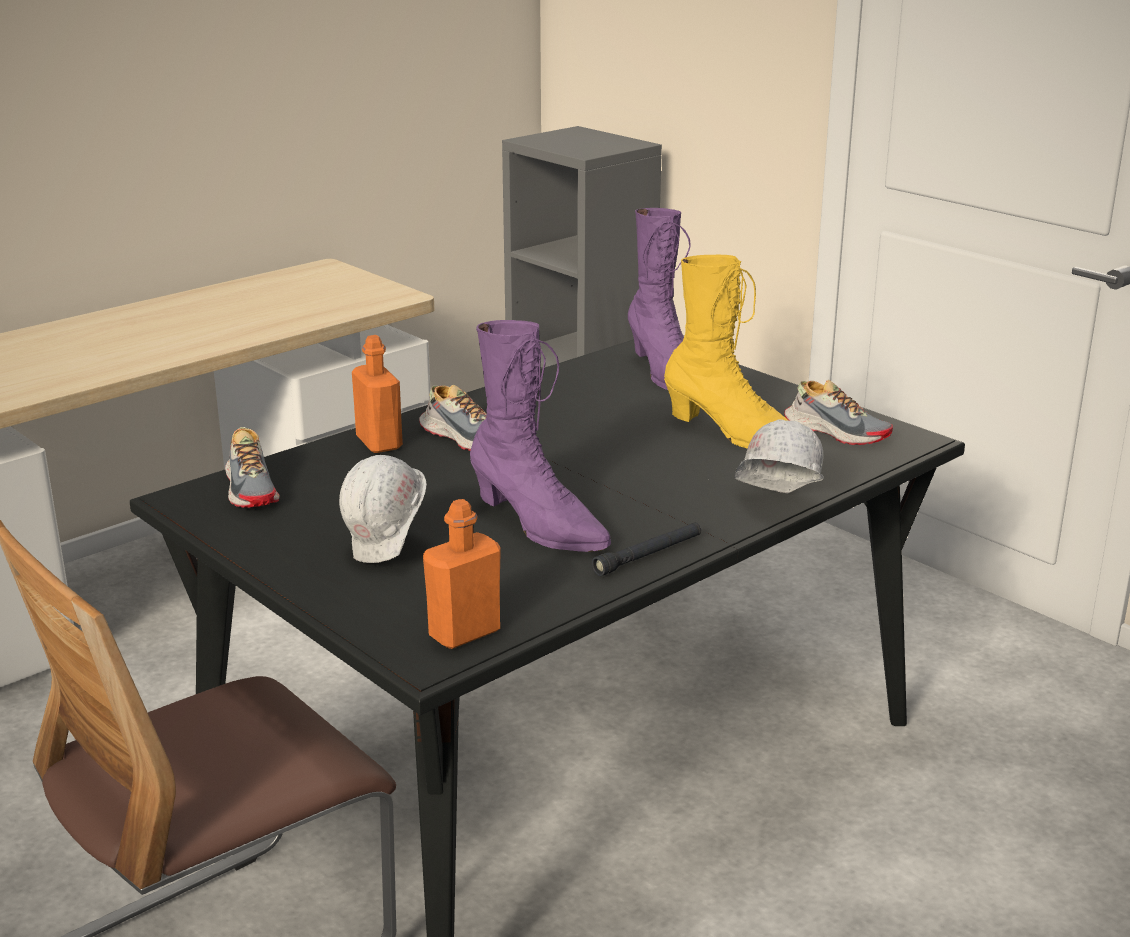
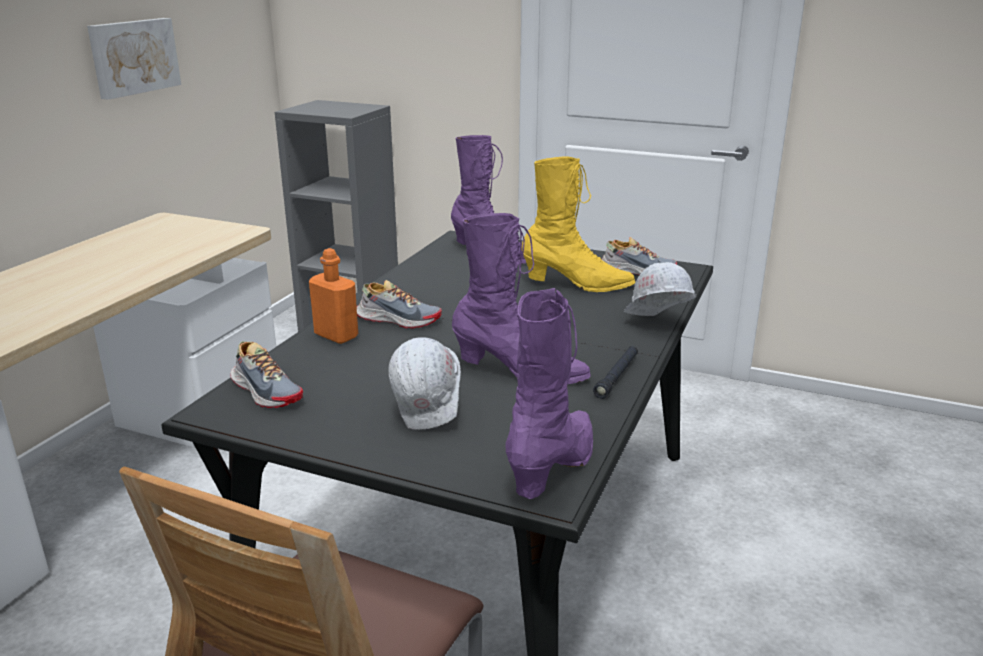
camera: 25 degrees left, 0 degrees up
(319, 60) = (133, 57): none -> picture
(464, 633) = (555, 466): orange bottle -> purple boot

